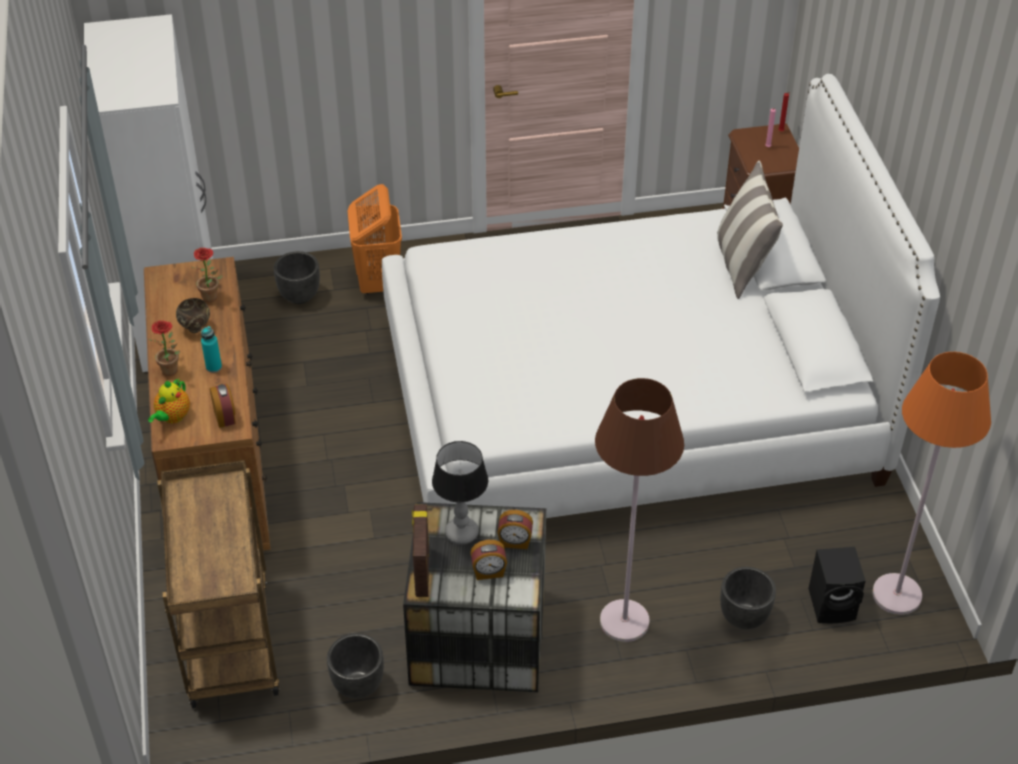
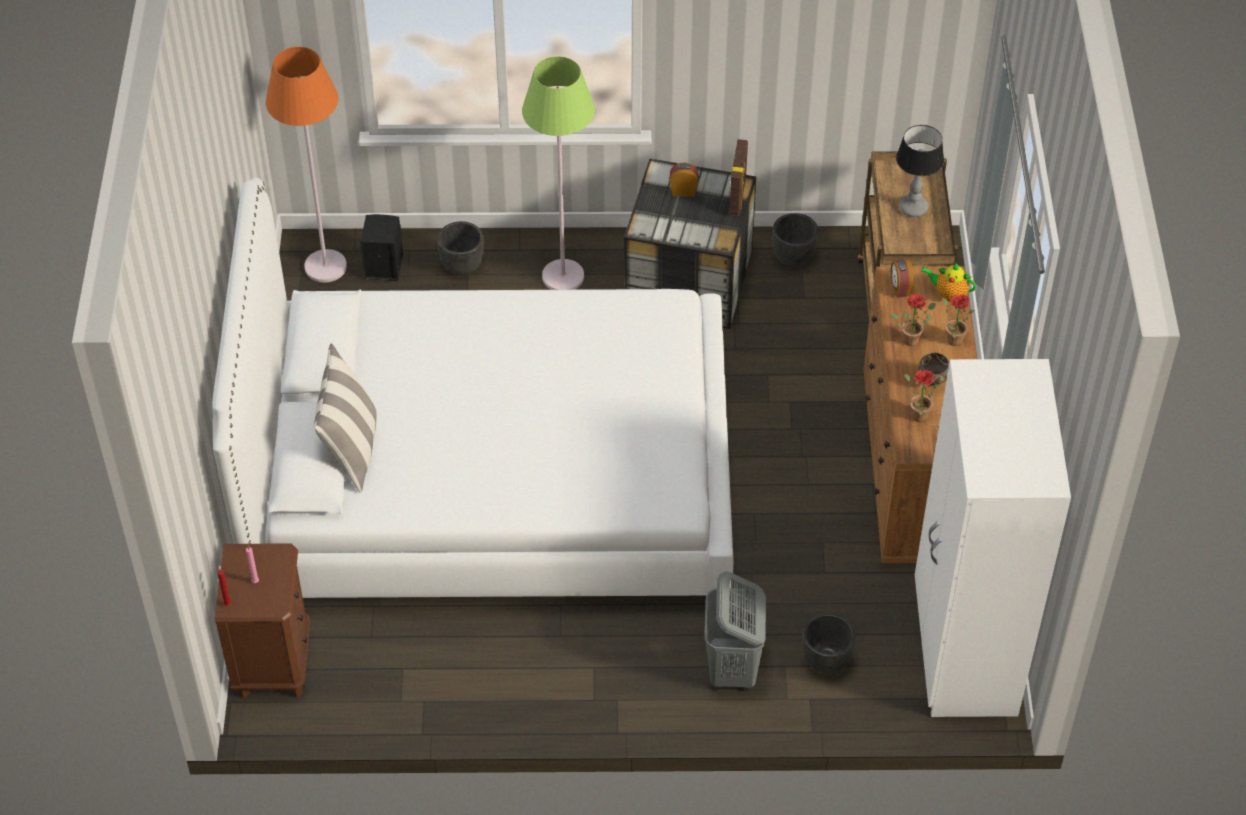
camera: 170 degrees left, 5 degrees up
(172, 417) = (948, 294): teapot -> teapot turned 105 degrees counterclockwise
(214, 367) = (912, 338): turquoise bottle -> potted plant
(378, 282) = (732, 669): orange laundry basket -> grey laundry basket
(462, 533) = (699, 224): table lamp -> table lamp (912, 208)
(515, 542) = (657, 211): alarm clock -> none
(624, 622) = (563, 276): brown floor lamp -> green floor lamp

